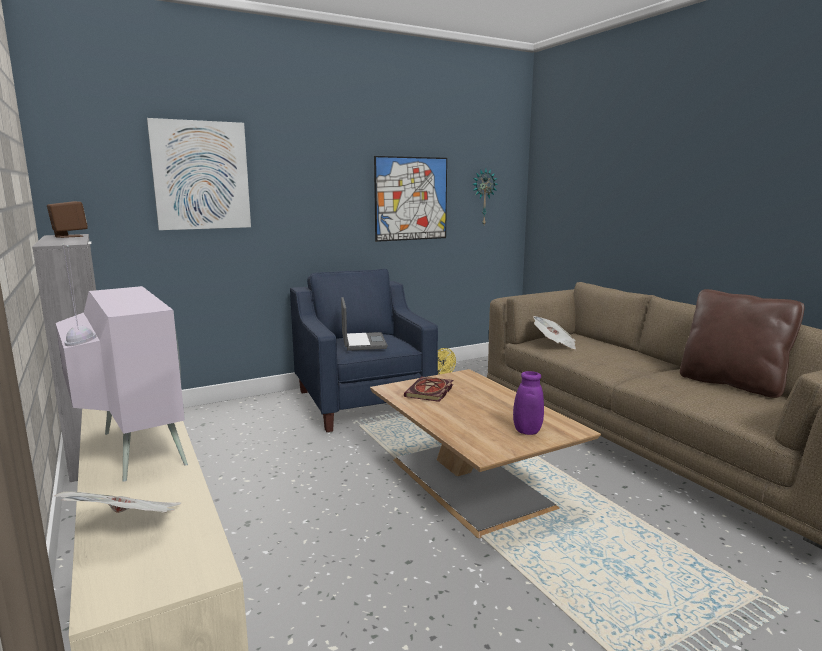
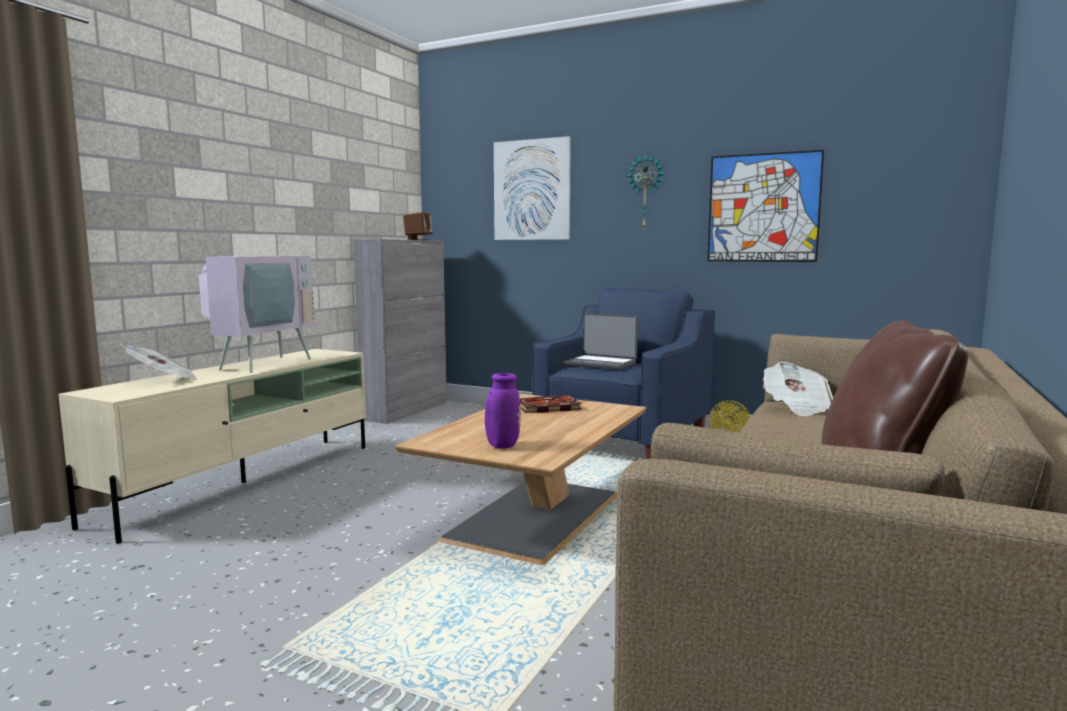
camera: 55 degrees right, 5 degrees down
(362, 342) = (601, 364): laptop -> laptop turned 75 degrees clockwise
(483, 197) = (892, 203): wall clock -> wall clock (645, 192)

